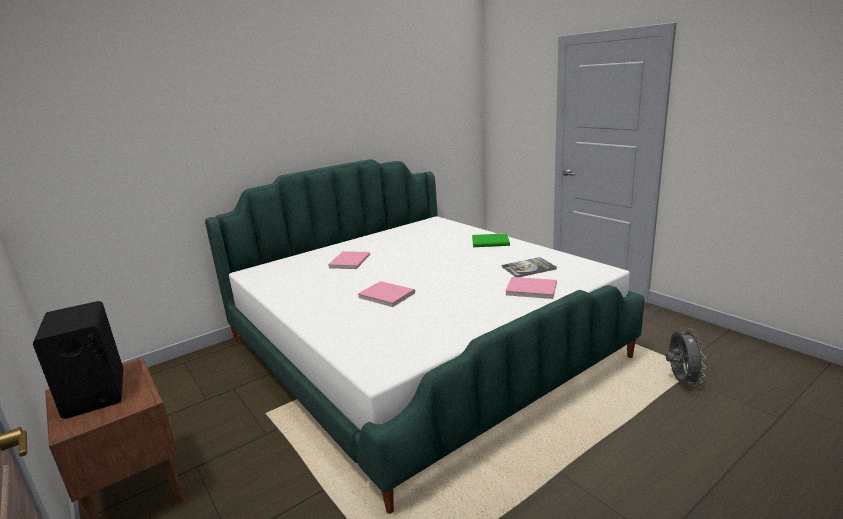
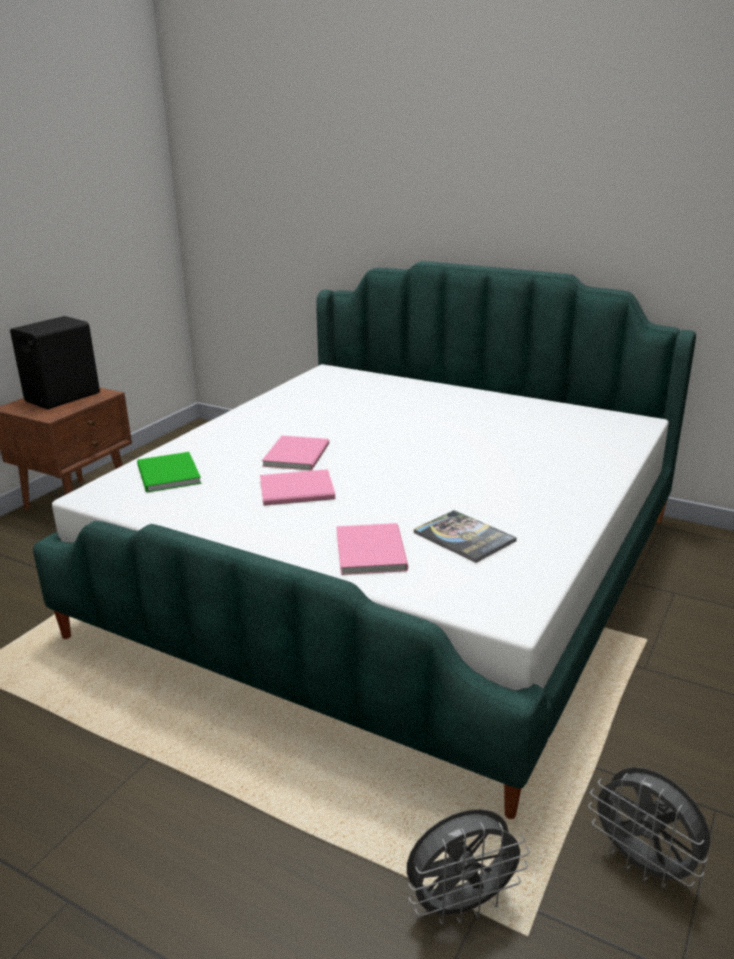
camera: 65 degrees right, 5 degrees up
(351, 261) = (400, 409): pink book -> pink book (299, 491)
(491, 242) = (570, 486): green book -> green book (167, 475)
(659, 336) = (644, 865): none -> grey fan

